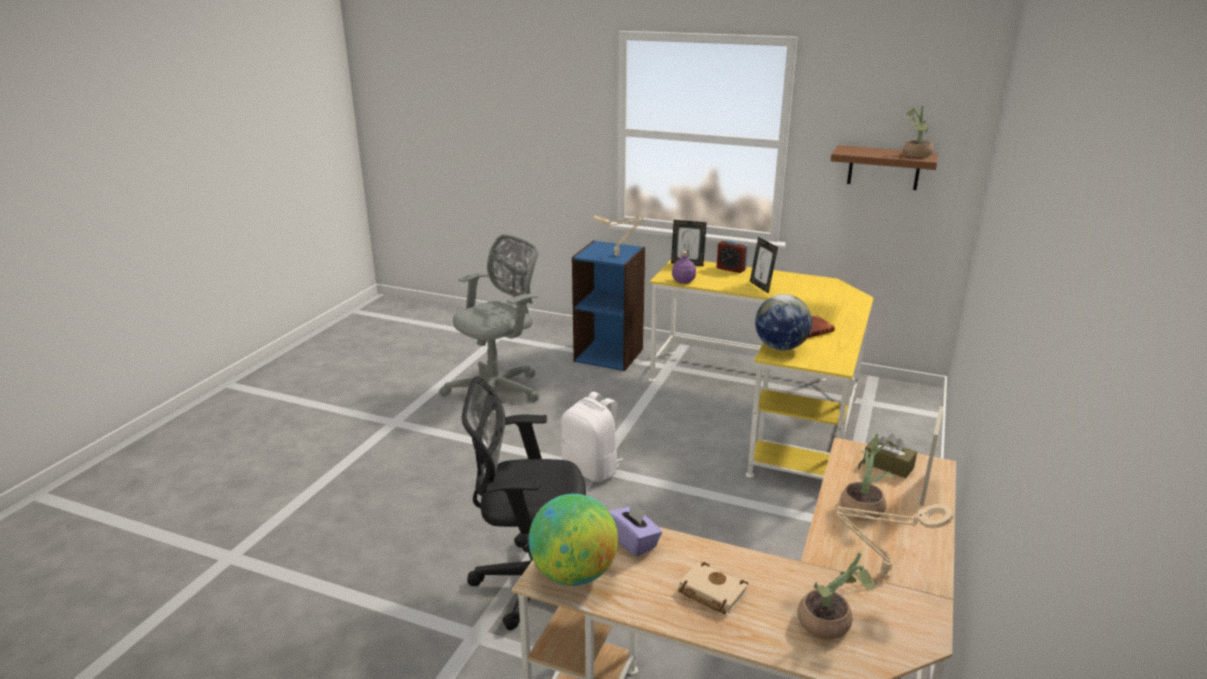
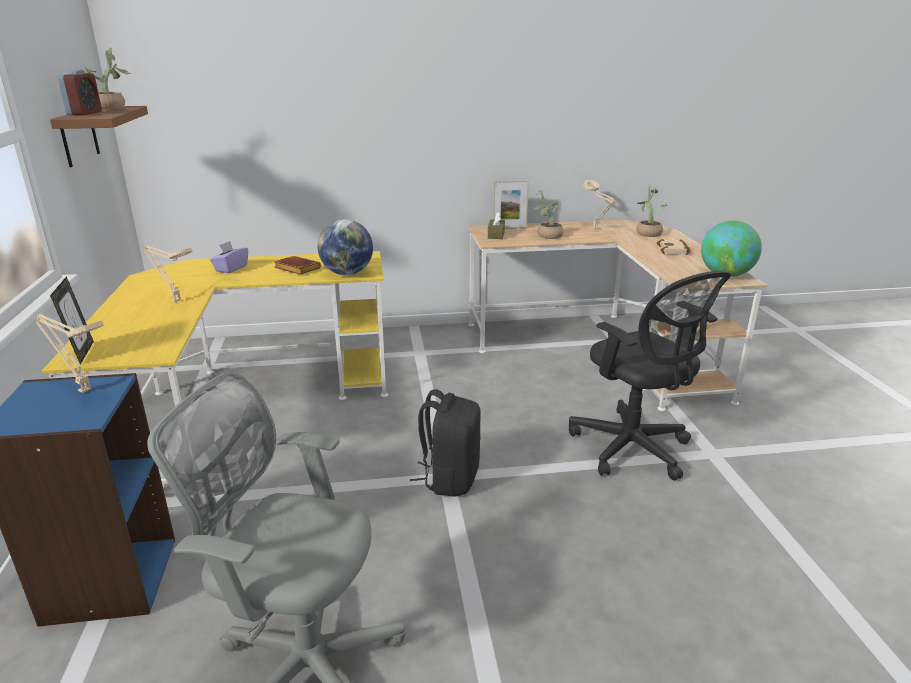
camera: 120 degrees left, 0 degrees up
(592, 469) = (450, 478): white backpack -> black backpack
(633, 541) = (674, 269): purple tissue box -> purple tissue box (231, 268)
(683, 281) = (169, 341): purple bottle -> none
(731, 269) = (104, 324): alarm clock -> alarm clock (84, 113)
(761, 287) = (175, 300): picture frame -> beige table lamp

